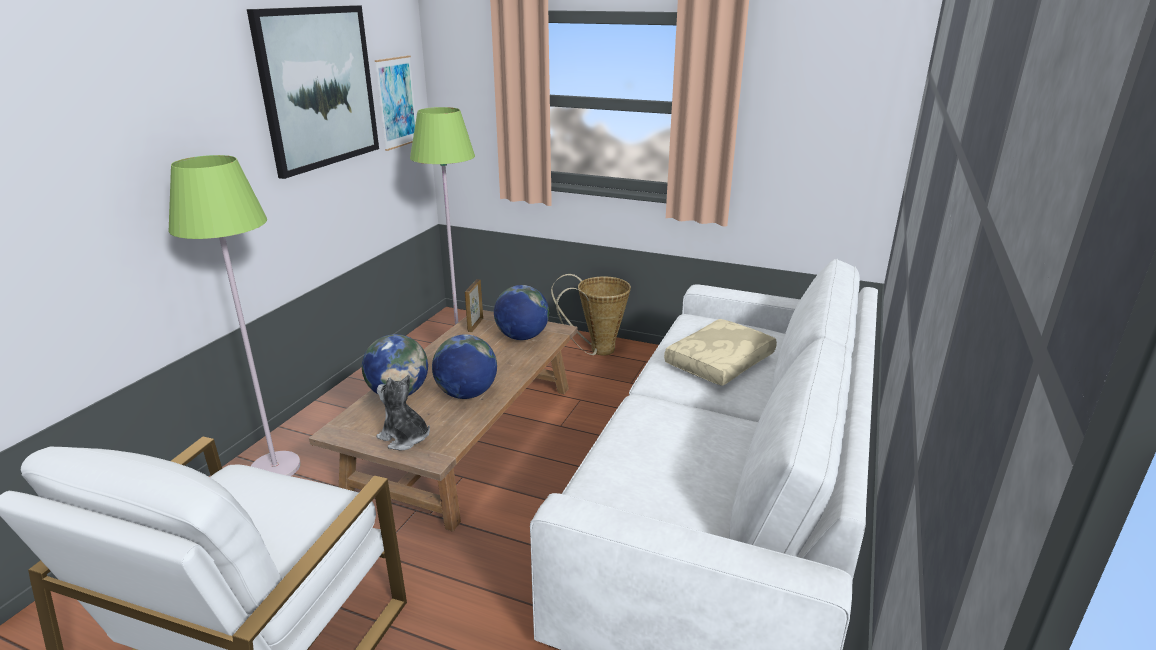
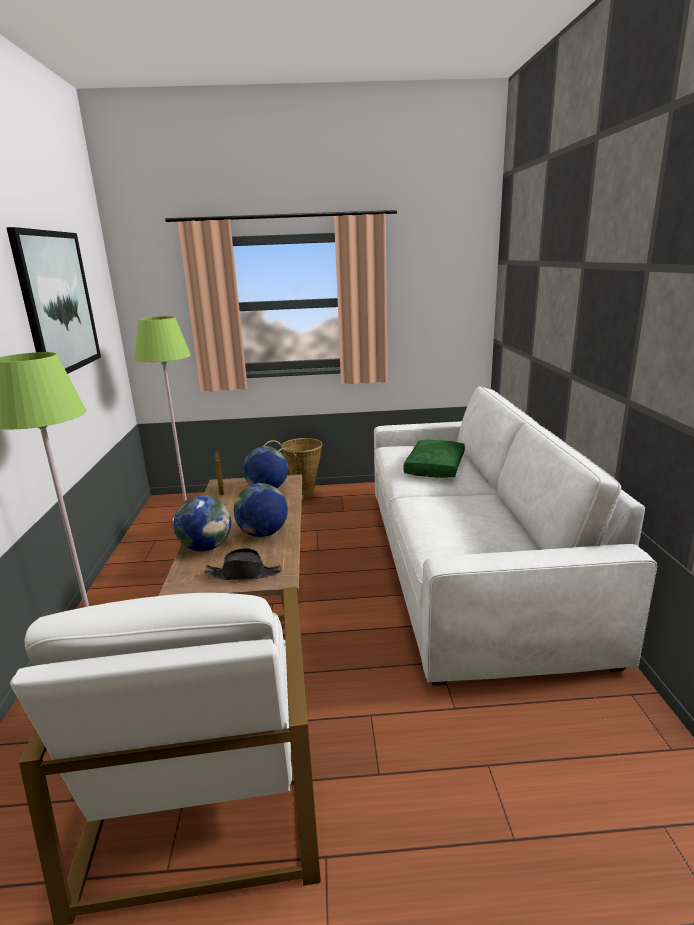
camera: 25 degrees left, 5 degrees down
(397, 102) = (103, 319): picture -> none
(404, 438) = (244, 574): plush toy -> black hat
(720, 363) = (436, 467): beige pillow -> green pillow

